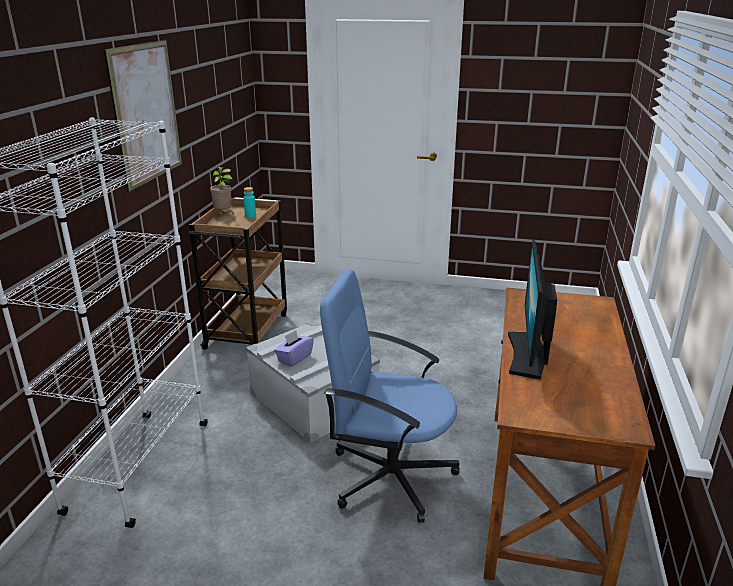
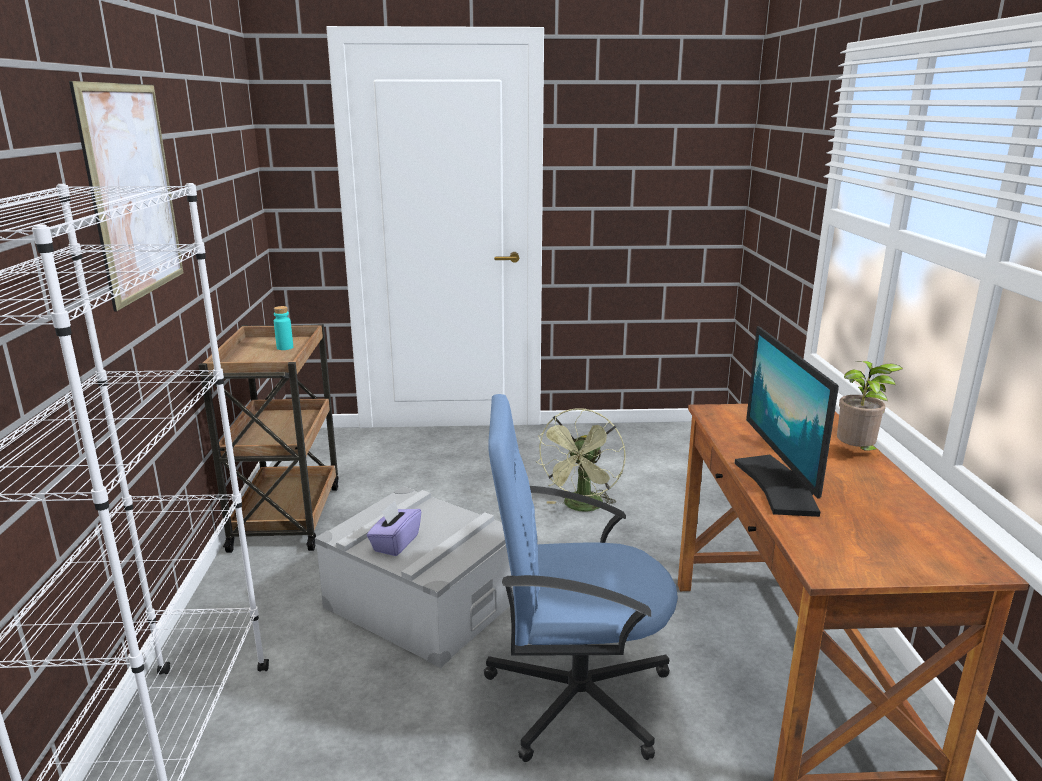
camera: 15 degrees left, 5 degrees down
(224, 214) = (243, 348): potted plant -> potted plant (857, 454)
(450, 351) = (582, 507): none -> green fan

